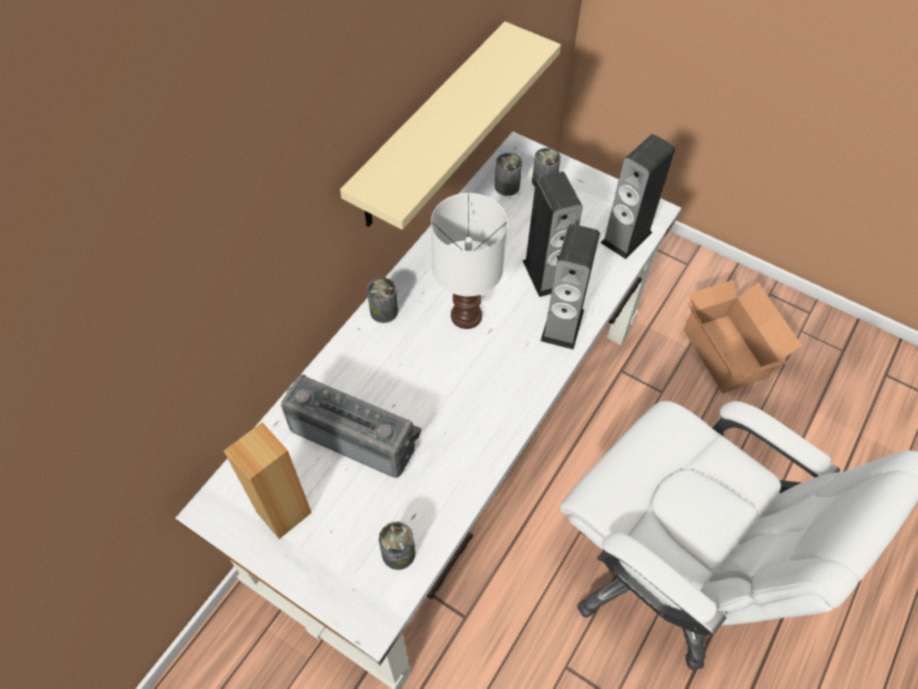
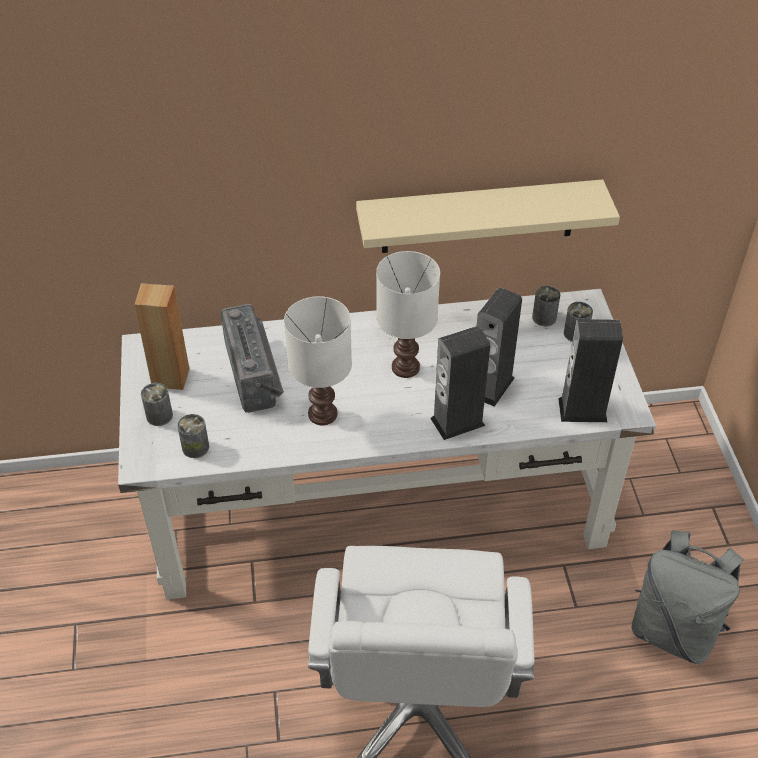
camera: 50 degrees right, 10 degrees down
(384, 311) = (361, 326): can -> can (159, 416)
(461, 416) = (323, 415): none -> white table lamp
(727, 350) = (674, 629): cardboard box -> grey backpack

